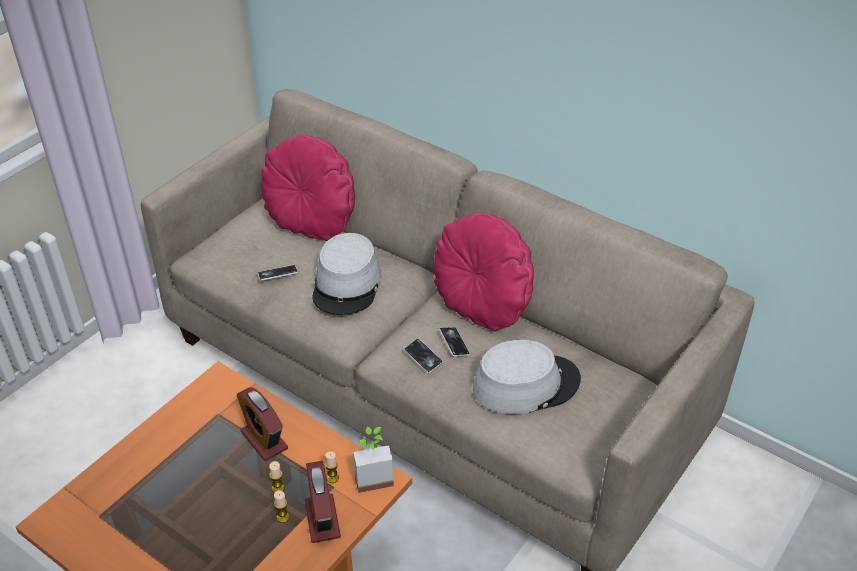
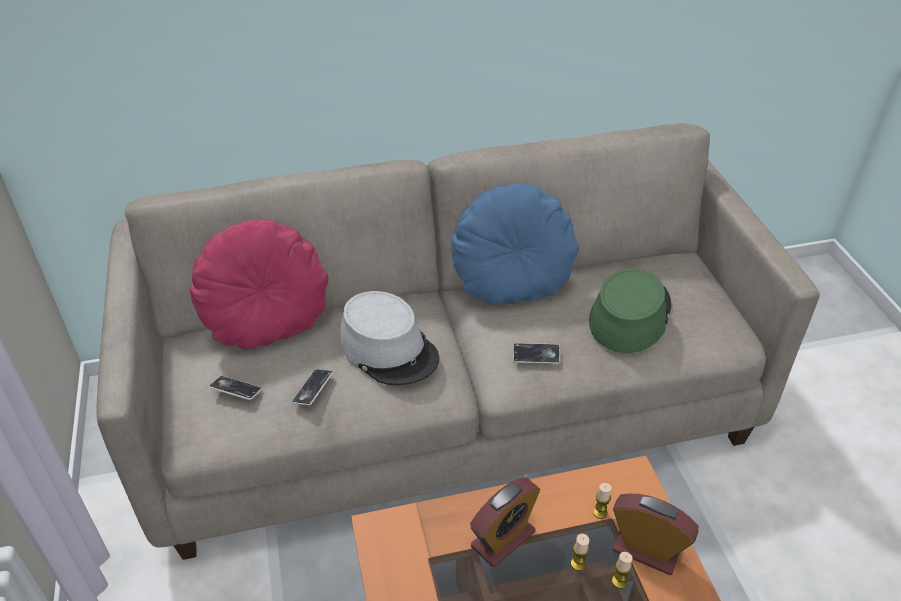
camera: 50 degrees left, 0 degrees up
(264, 440) = (503, 539): alarm clock -> alarm clock turned 45 degrees counterclockwise
(372, 476) = (622, 481): potted plant -> none
(454, 343) = (539, 327): phone -> phone (236, 390)
(481, 309) = (511, 288): pink pillow -> blue pillow
(526, 384) = (629, 314): grey hat -> green hat

